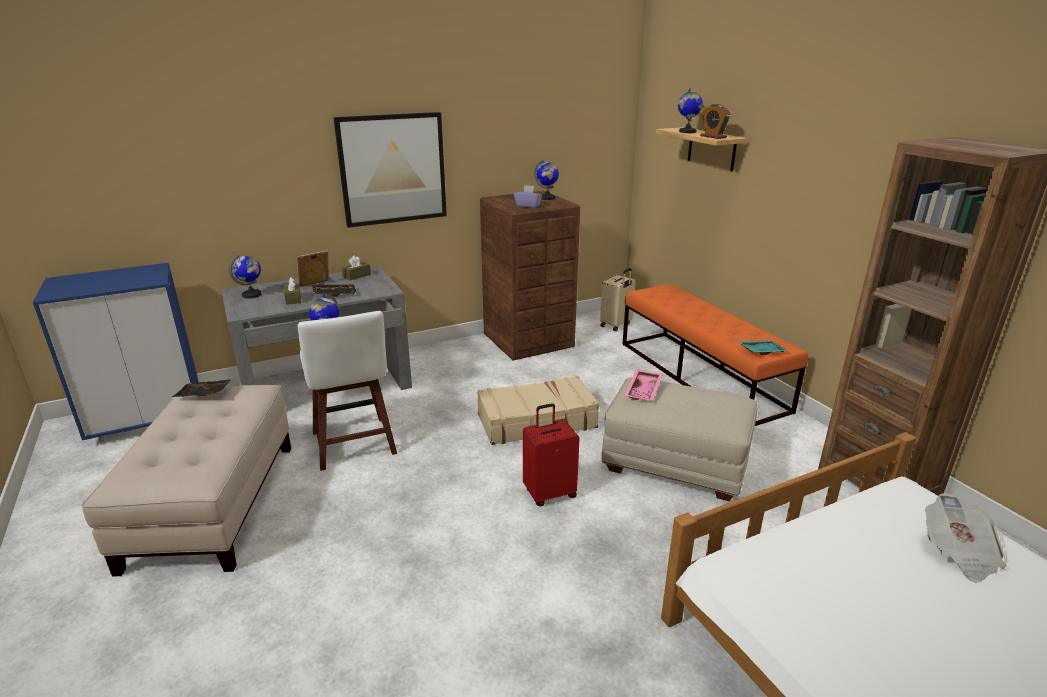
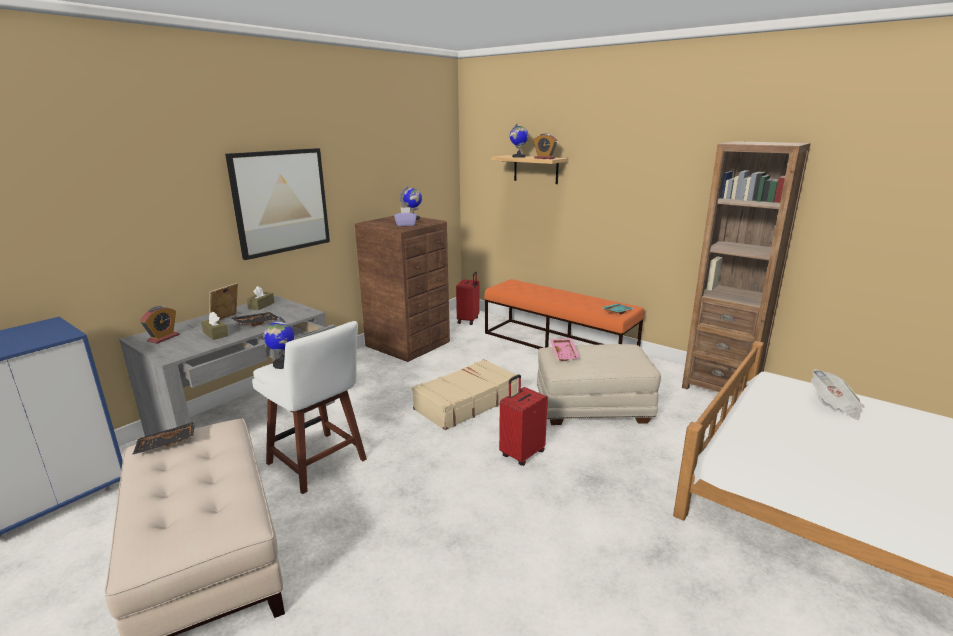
camera: 25 degrees left, 5 degrees down
(252, 295) = (163, 338): globe -> alarm clock
(616, 325) = (468, 320): beige suitcase -> red suitcase

